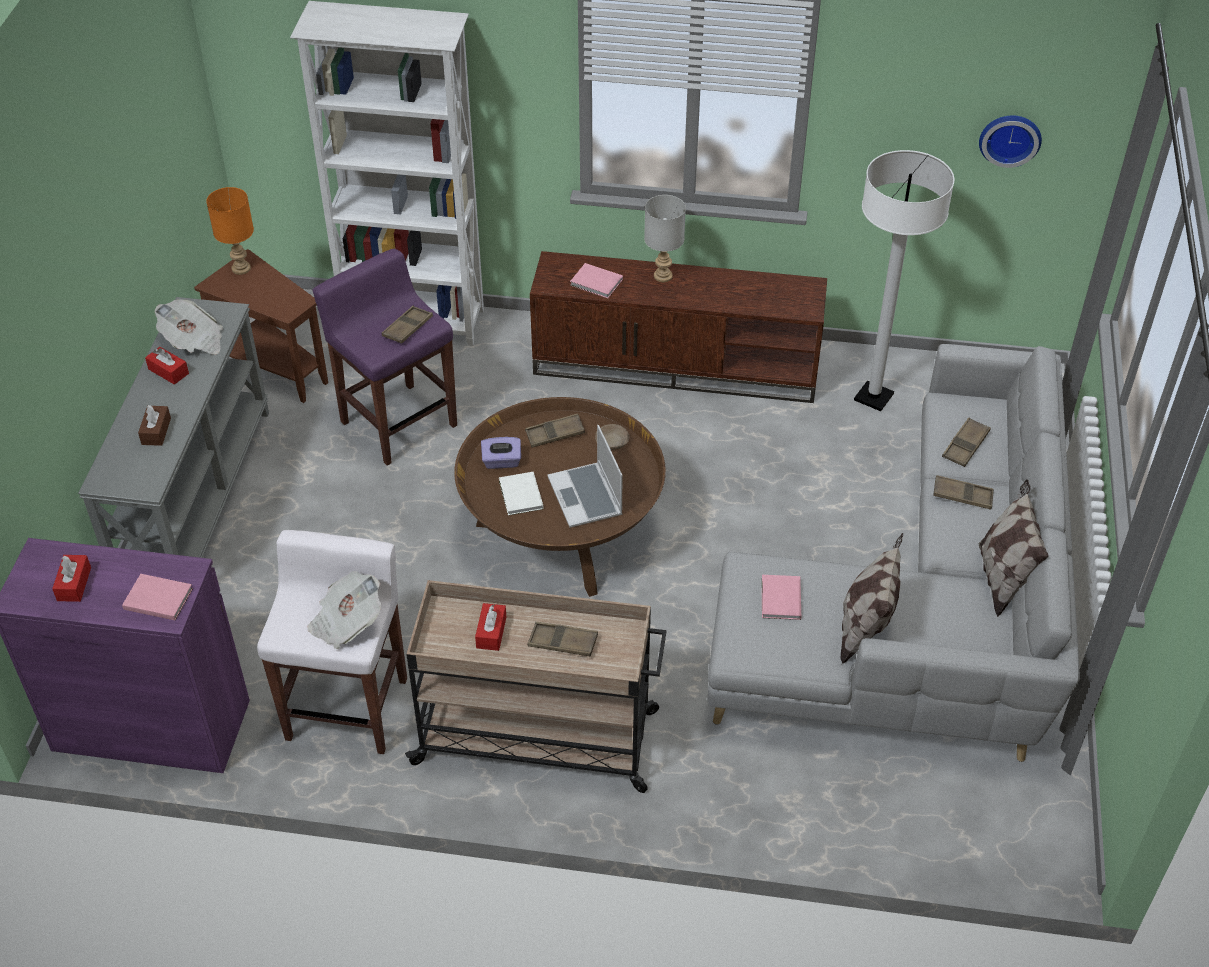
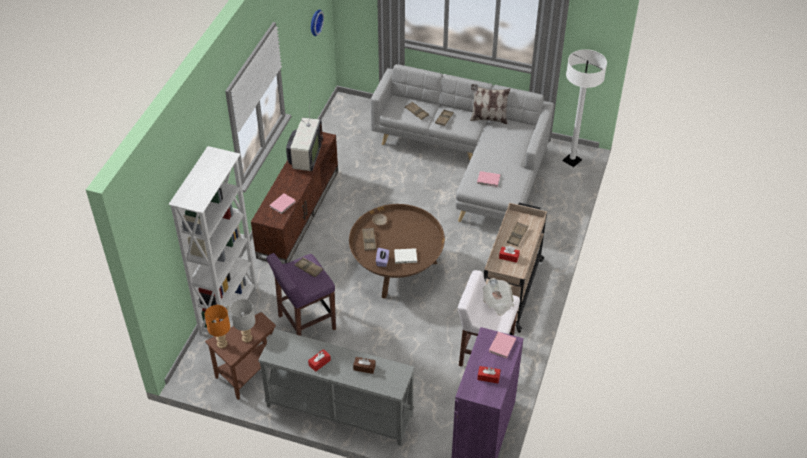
camera: 80 degrees left, 0 degrees up
(193, 341) = (298, 352): newspaper -> none
(586, 497) = (412, 235): laptop -> none
(663, 276) = (286, 180): grey table lamp -> grey table lamp (247, 338)
(740, 290) = (305, 157): none -> television
(865, 628) = (506, 159): pillow -> none
(873, 397) = (340, 152): white floor lamp -> white floor lamp (572, 160)

